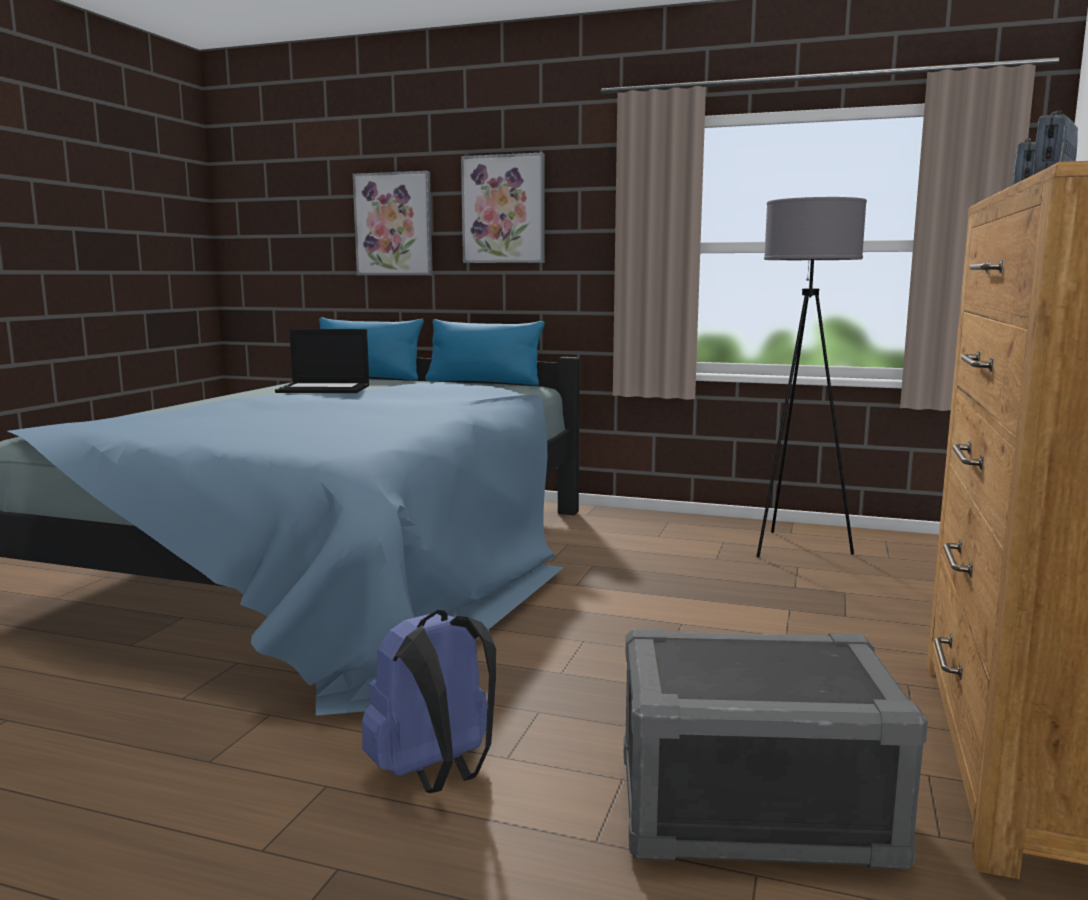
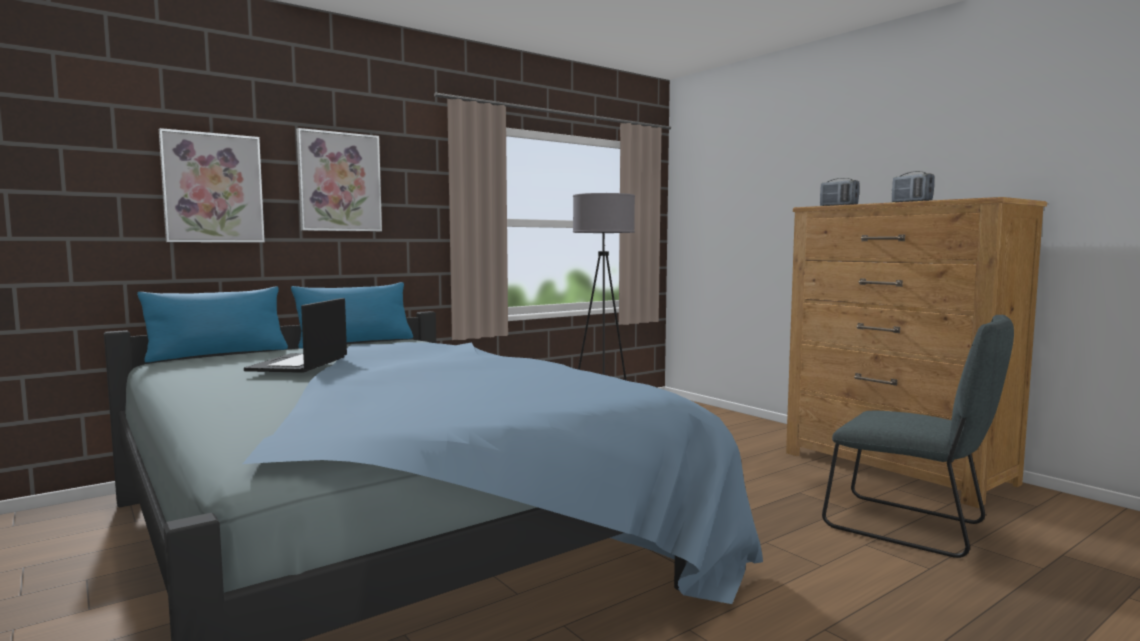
camera: 55 degrees left, 5 degrees down
(325, 389) = (299, 364): laptop -> laptop turned 150 degrees clockwise
(435, 774) = (830, 590): blue backpack -> none
(752, 809) = (911, 527): grey storage box -> grey chair

